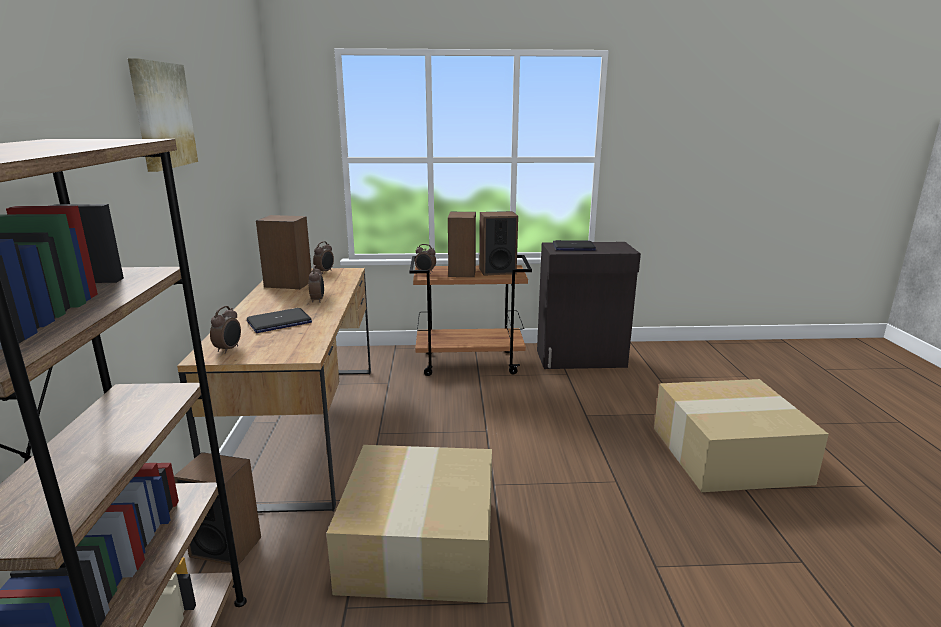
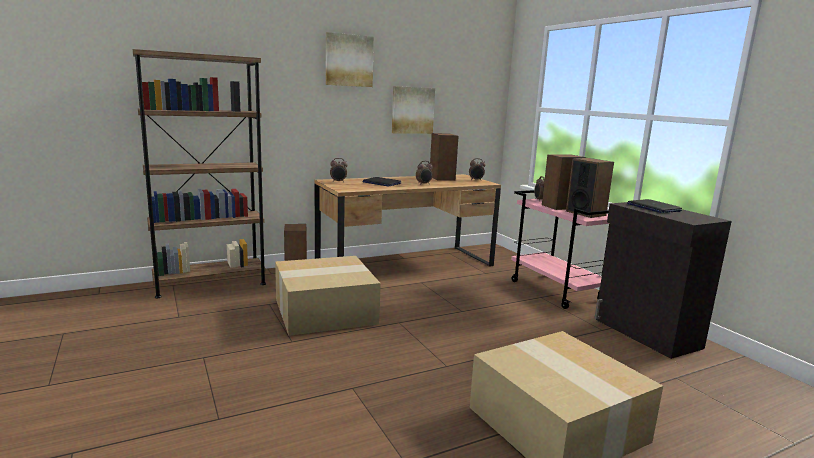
camera: 65 degrees right, 5 degrees down
(226, 190) = (412, 110): none -> picture
(470, 363) = (556, 291): brown cart -> pink cart

